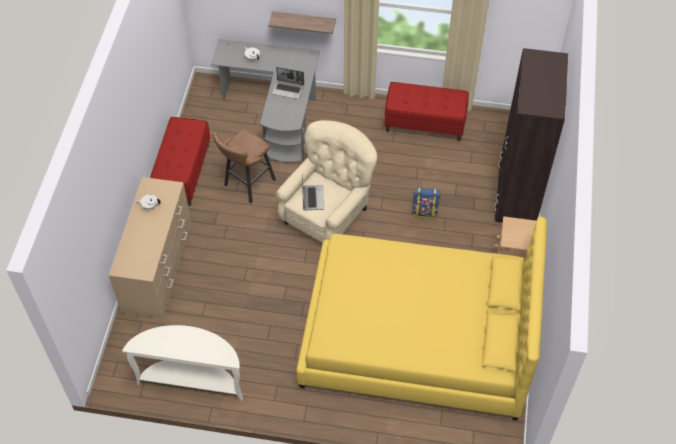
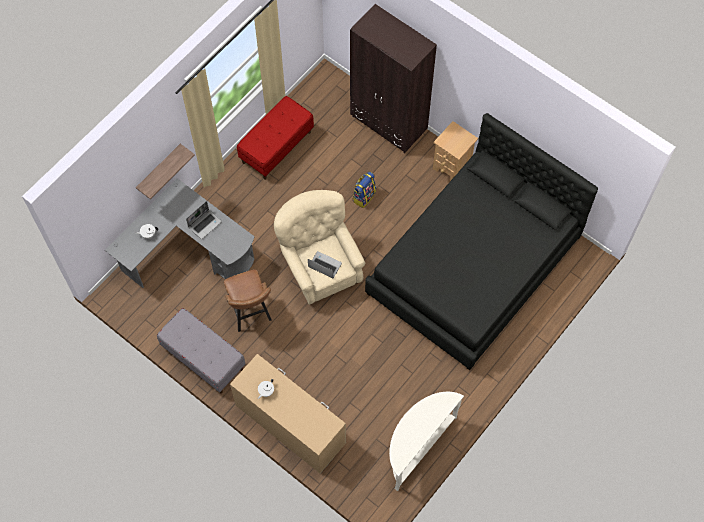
camera: 60 degrees left, 10 degrees up
(183, 173) = (203, 358): red bench -> grey bench
(417, 338) = (474, 266): yellow bed -> black bed

